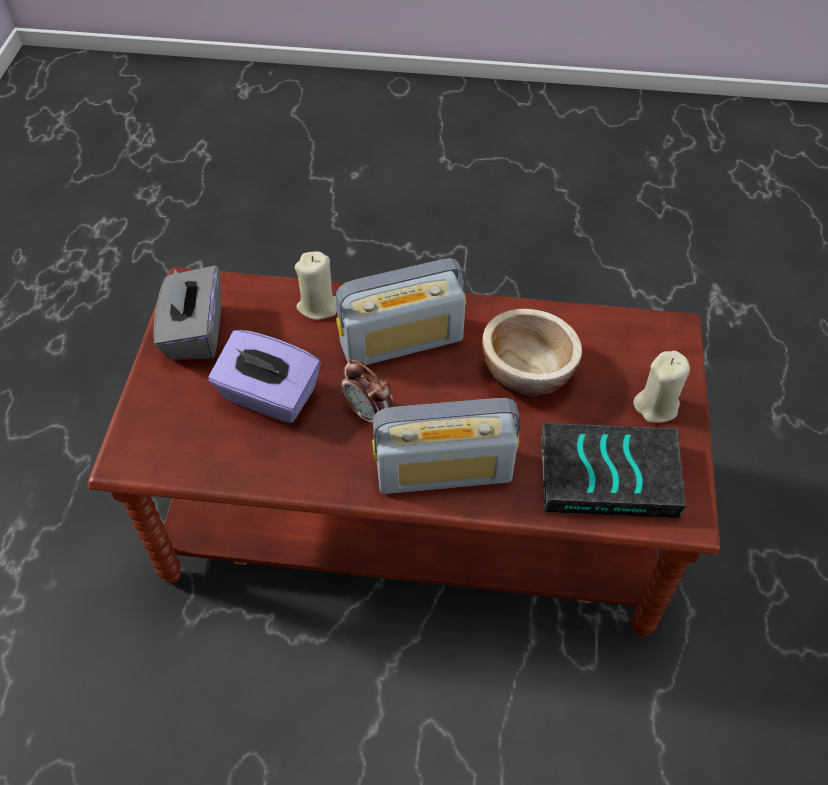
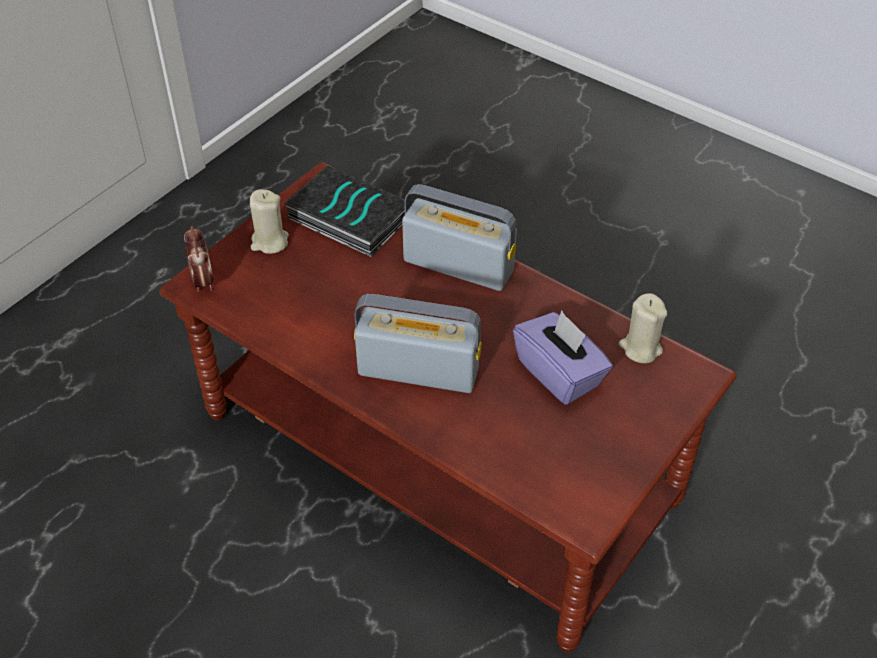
camera: 150 degrees left, 5 degrees down
(194, 332) = (601, 463): grey tissue box -> none
(319, 306) = (469, 438): beige candle -> beige candle (640, 348)
(368, 413) = (486, 326): alarm clock -> alarm clock (203, 281)
(527, 372) = (338, 303): bowl -> none

